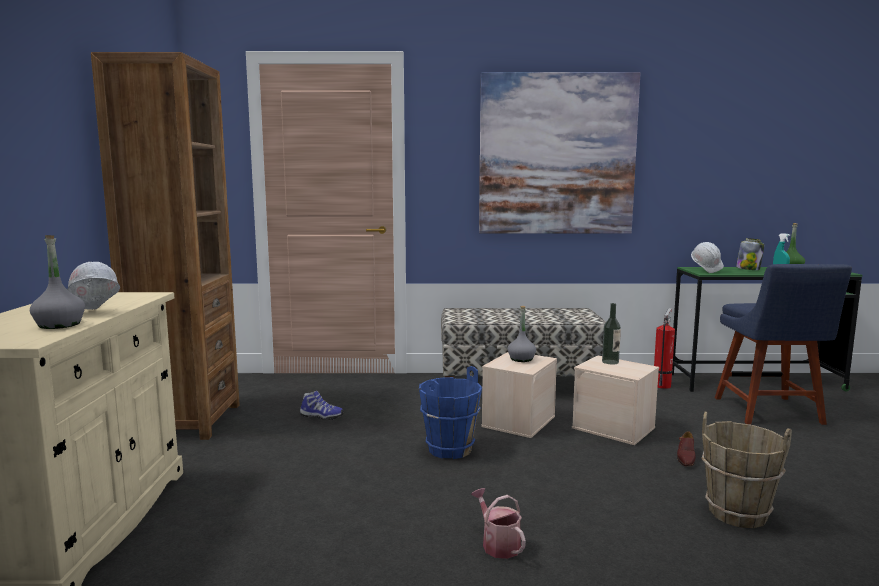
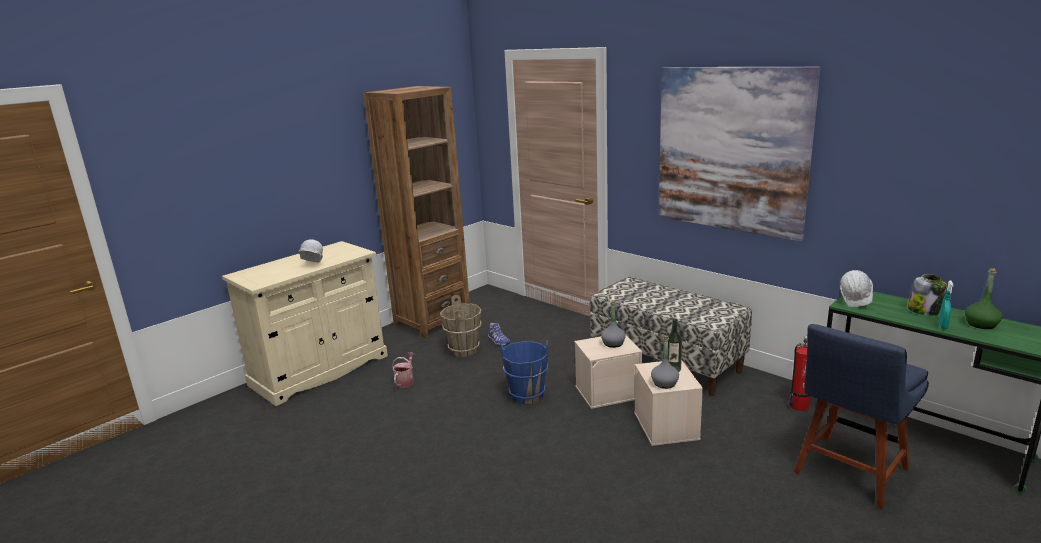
camera: 45 degrees right, 10 degrees up
(59, 325) = (285, 273): grey bottle -> grey bottle (664, 383)
(498, 544) = (449, 464): watering can -> watering can (405, 381)
(685, 458) = (668, 472): brown shoe -> none
(737, 513) = (614, 523): brown bucket -> brown bucket (464, 350)

